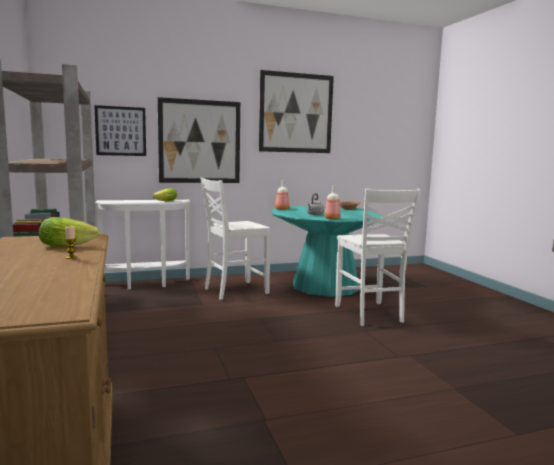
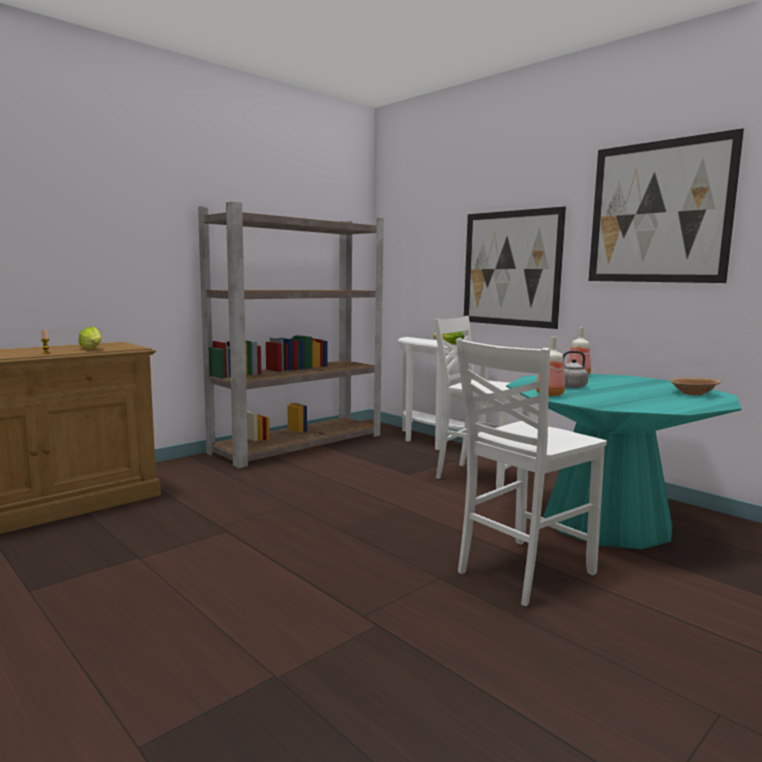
camera: 65 degrees right, 0 degrees up
(121, 131) = (433, 259): picture -> none

